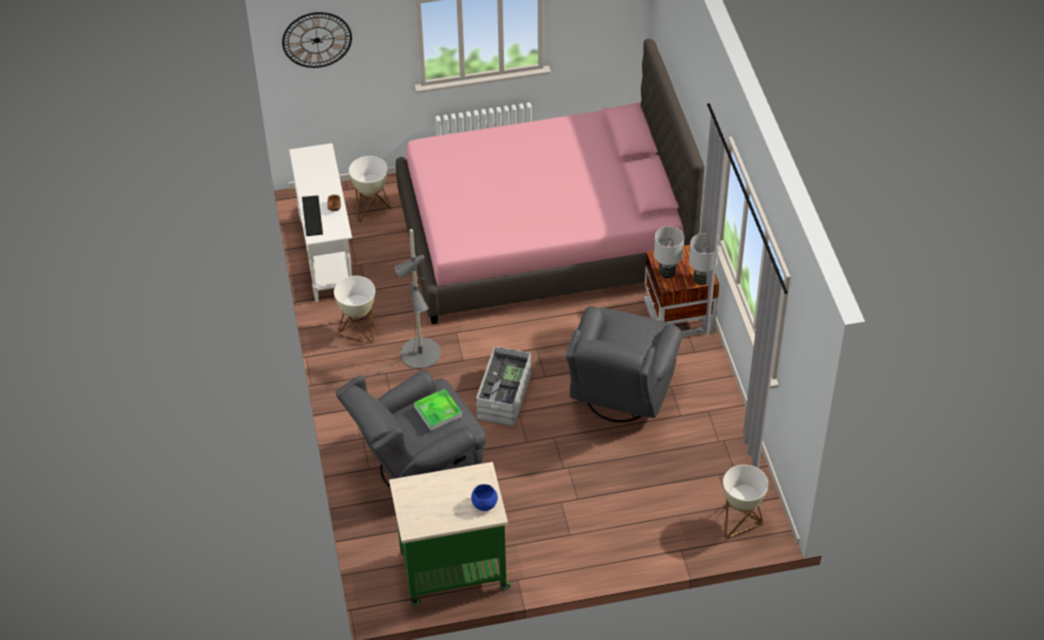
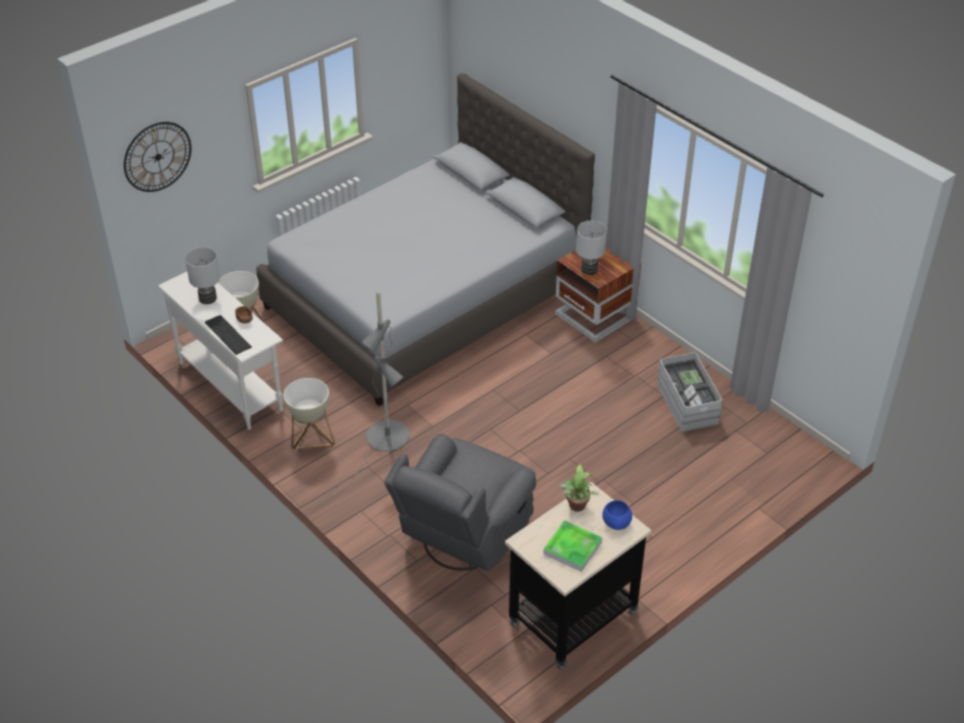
camera: 30 degrees left, 5 degrees down
(438, 411) = (477, 467): tray -> tray (572, 548)
(453, 572) = (573, 620): green cart -> black cart
(464, 477) = (577, 507): none -> potted plant
(505, 396) = (496, 441): grey storage box -> grey storage box (688, 403)
(544, 237) = (427, 296): pink bed -> grey bed
(620, 394) = (598, 399): grey armchair -> none
(701, 278) = (623, 264): grey table lamp -> grey table lamp (208, 298)
(740, 521) = (786, 462): planter -> none

